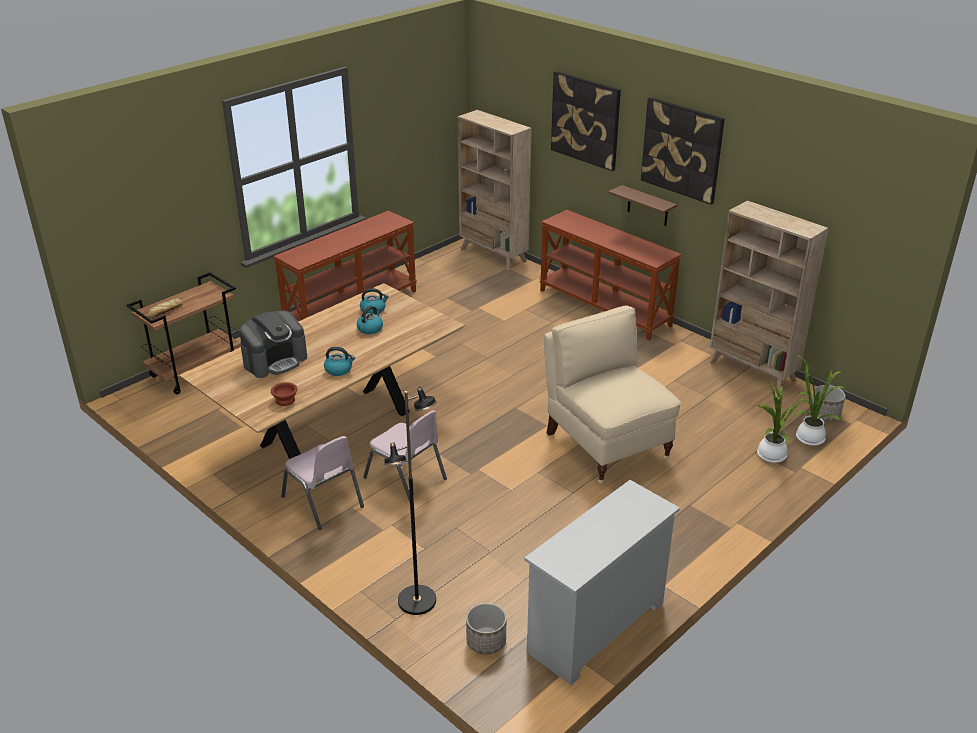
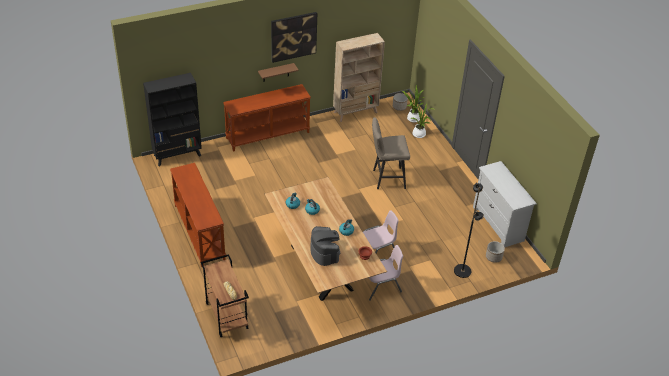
camera: 70 degrees left, 10 degrees up
(493, 255) = (177, 155): beige bookcase -> black bookcase
(585, 120) = (228, 50): picture -> none
(606, 445) = (386, 179): beige chair -> beige stool

